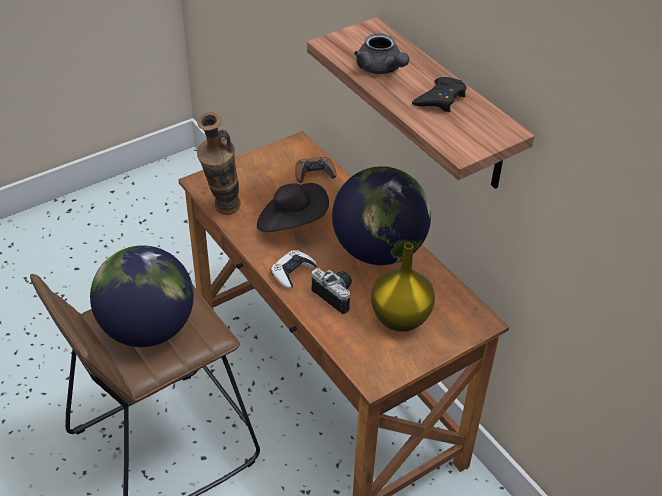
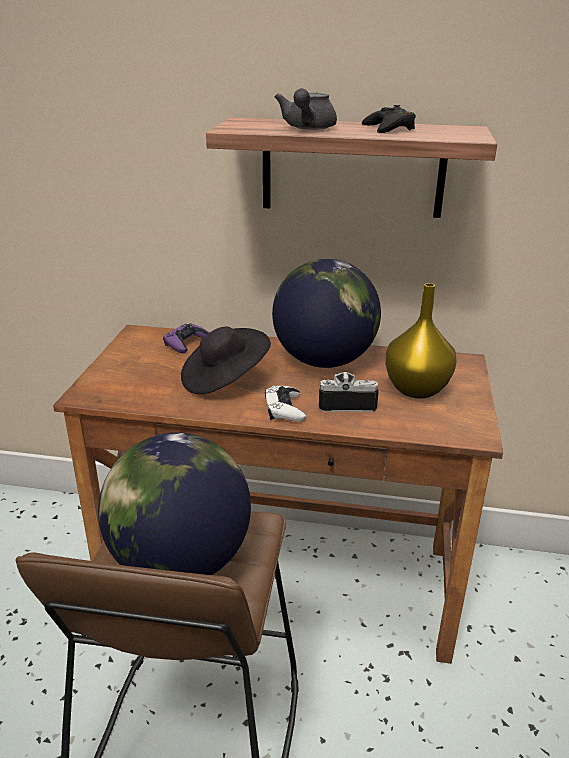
camera: 45 degrees left, 15 degrees down
(223, 212) = (145, 404): vase -> none
(314, 173) = (186, 343): brown game controller -> purple game controller
(381, 69) = (307, 128): grey teapot -> grey teapot turned 90 degrees clockwise

